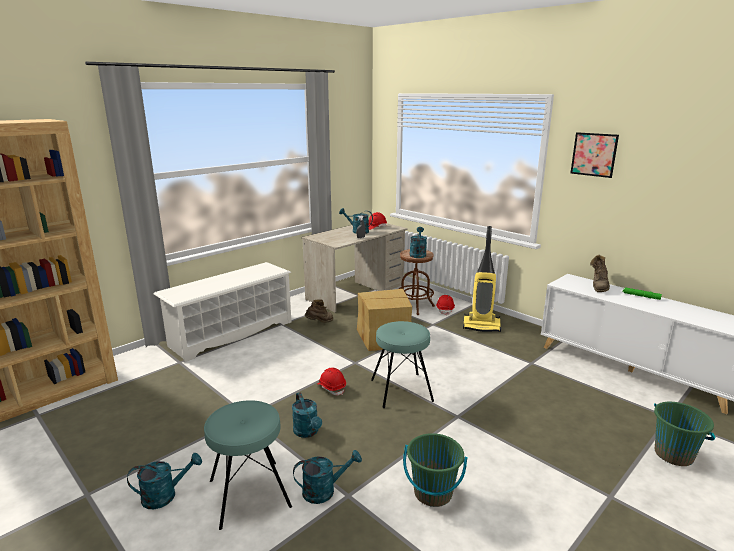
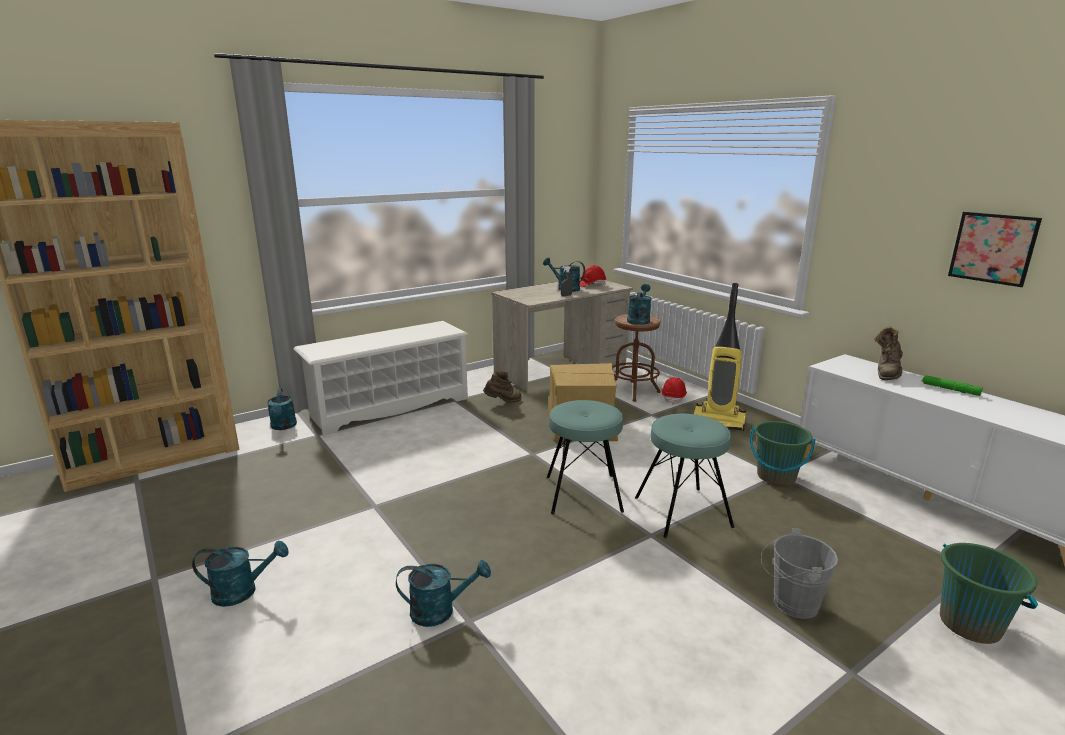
camera: 10 degrees right, 0 degrees up
(249, 493) = (344, 602): turquoise stool -> turquoise stool (682, 512)
(308, 432) = (443, 534): turquoise watering can -> turquoise watering can (283, 426)
(331, 388) = (492, 482): red hard hat -> none
(433, 493) = (585, 633): green bucket -> green bucket (776, 477)
(562, 454) = (790, 603): none -> grey bucket
(594, 154) = (890, 181): picture -> picture (992, 248)

